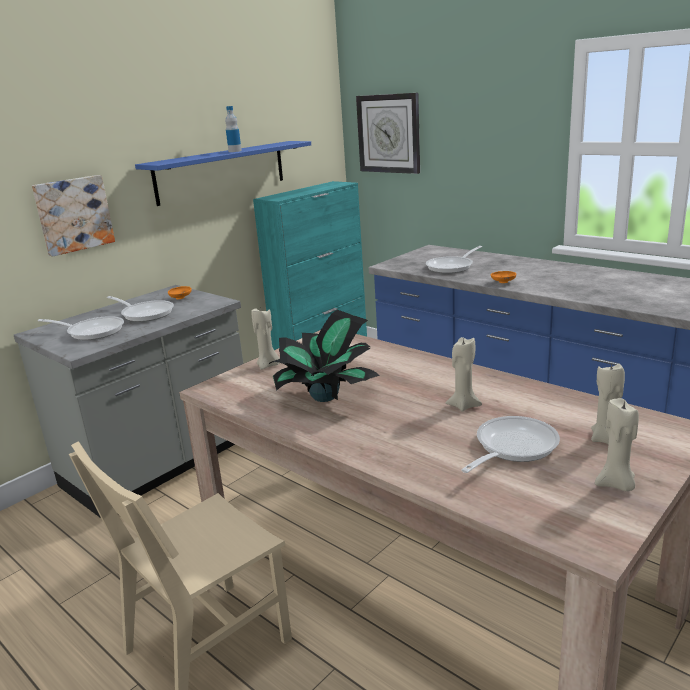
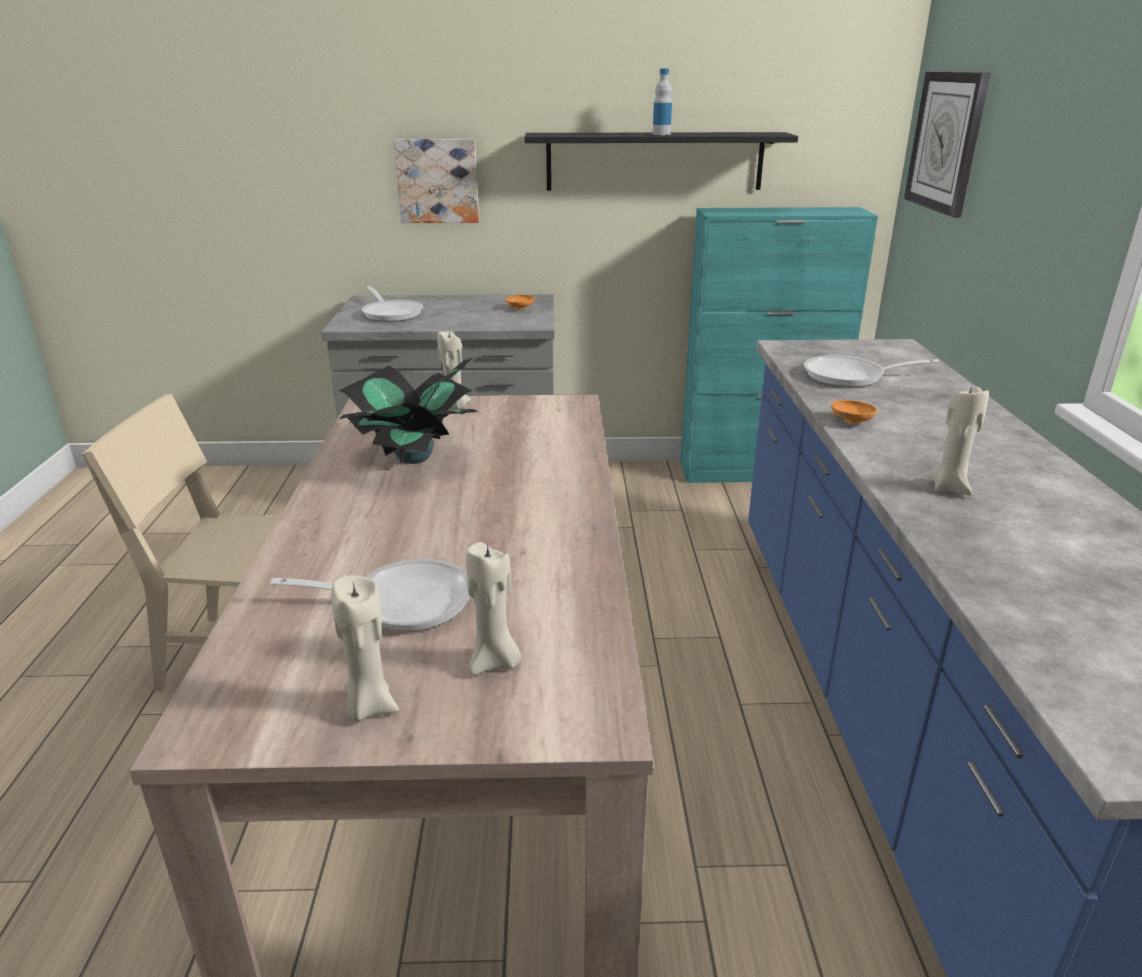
camera: 45 degrees right, 5 degrees up
(145, 313) = (460, 312): frying pan -> none
(221, 172) = (654, 161): blue shelf -> black shelf
(463, 405) = (482, 536): beige candle -> beige candle (949, 487)

